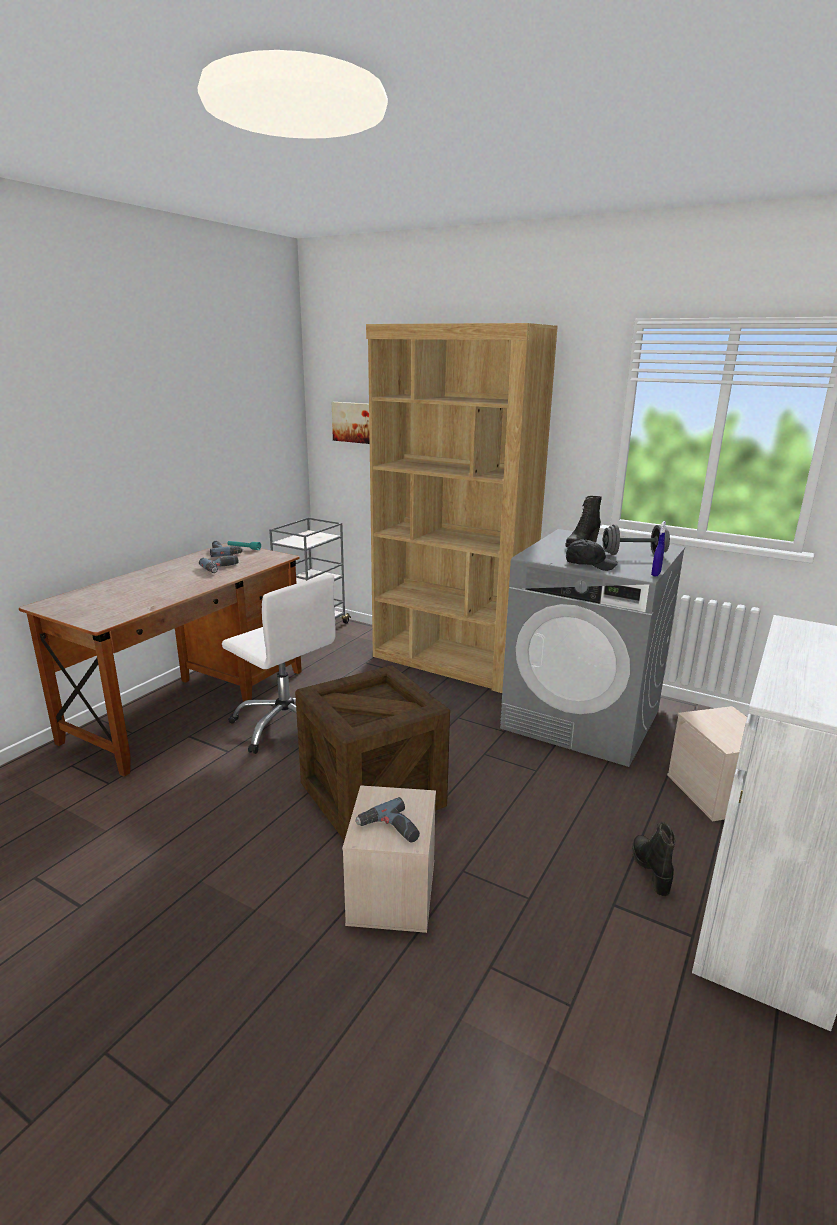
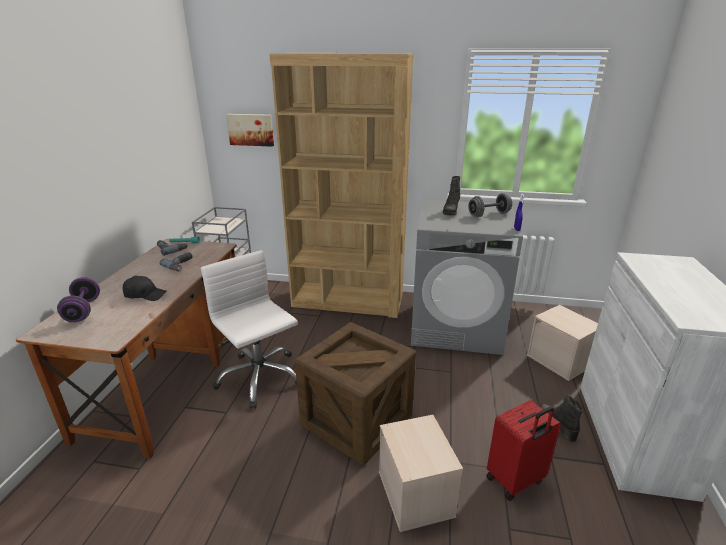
camera: 20 degrees left, 5 degrees up
(94, 594) = (83, 310): none -> purple dumbbell
(286, 724) = (259, 377): white office chair -> white office chair turned 150 degrees counterclockwise
(389, 830) = (425, 456): power drill -> none
(539, 917) = (515, 480): none -> red suitcase
(589, 565) = (471, 227): black cap -> black cap (145, 295)

